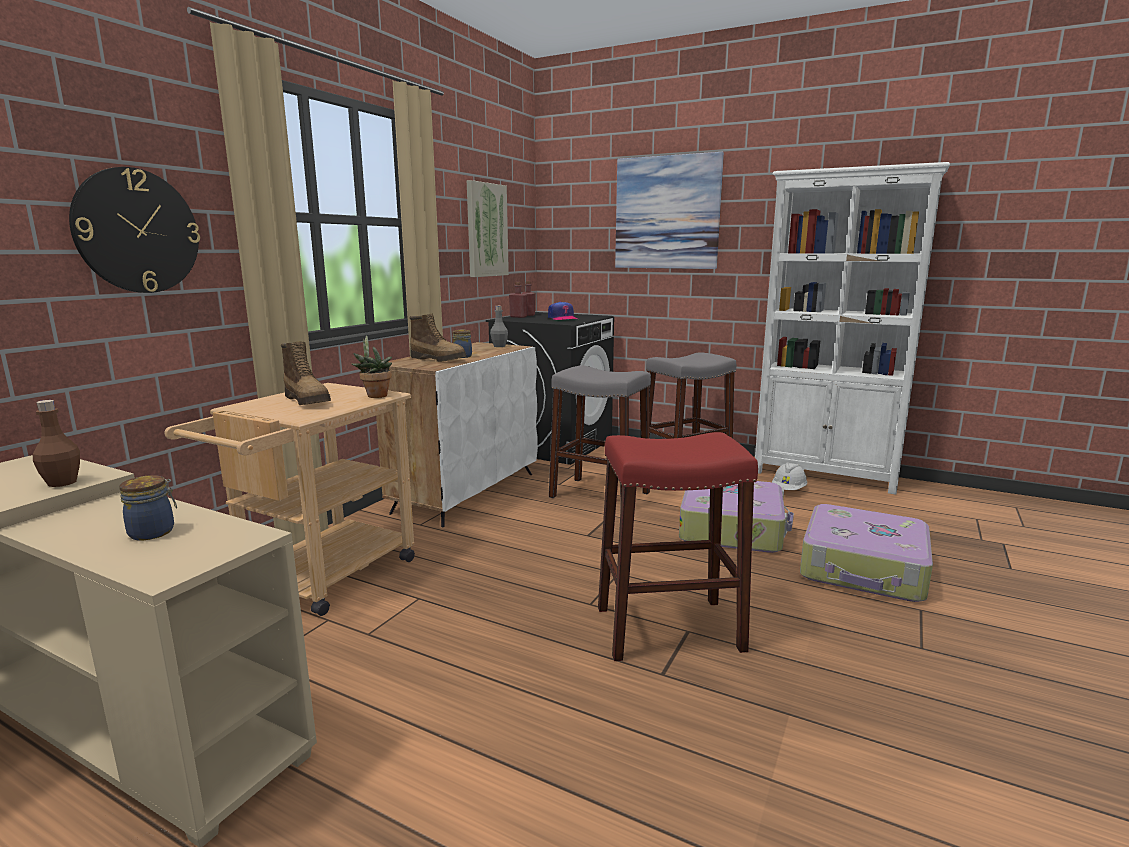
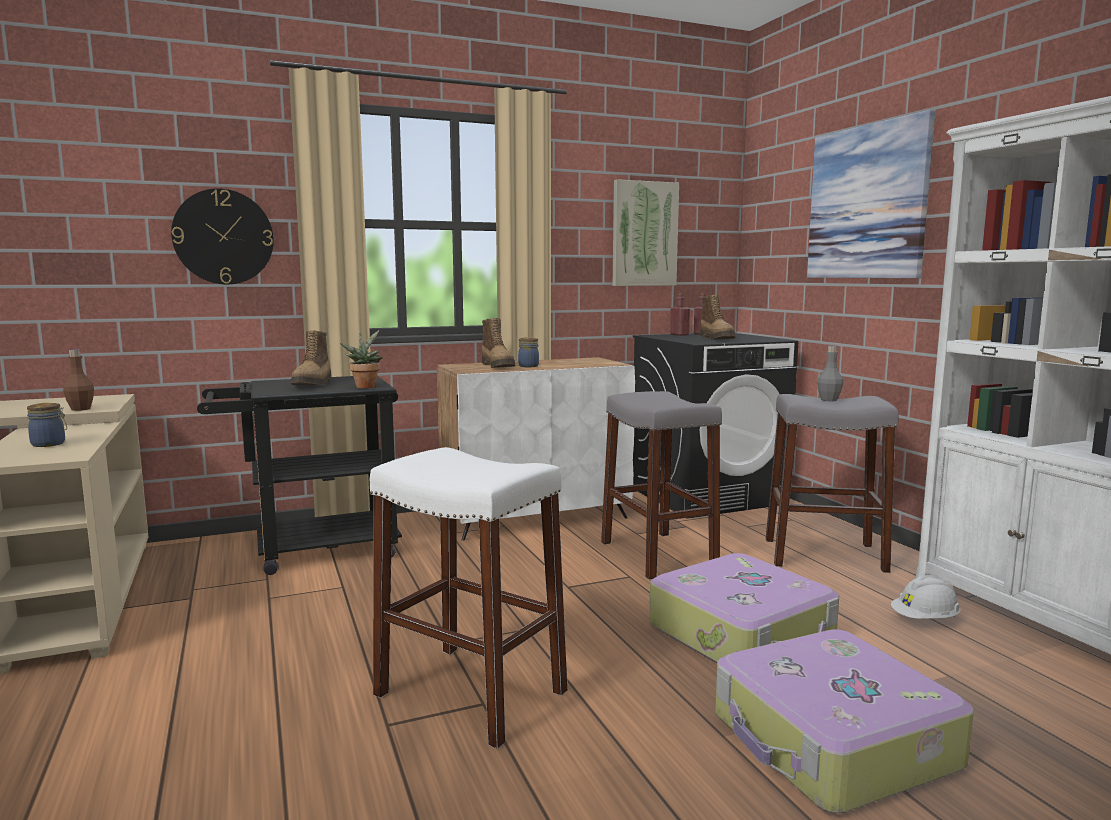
camera: 40 degrees right, 5 degrees down
(319, 580) = (312, 550): beige cart -> black cart
(499, 346) = (600, 362): grey bottle -> grey bottle (828, 400)
(562, 318) = (717, 339): cap -> boot
(668, 628) = (470, 693): red stool -> white stool

